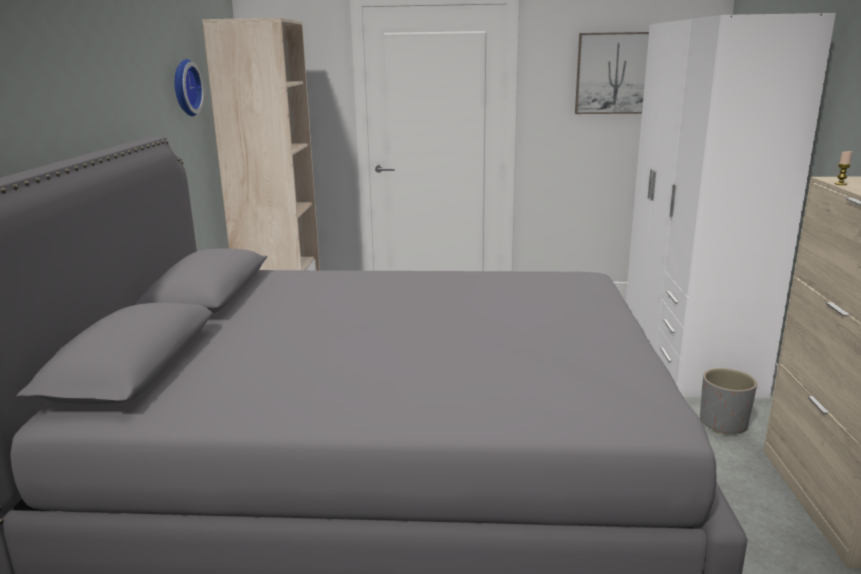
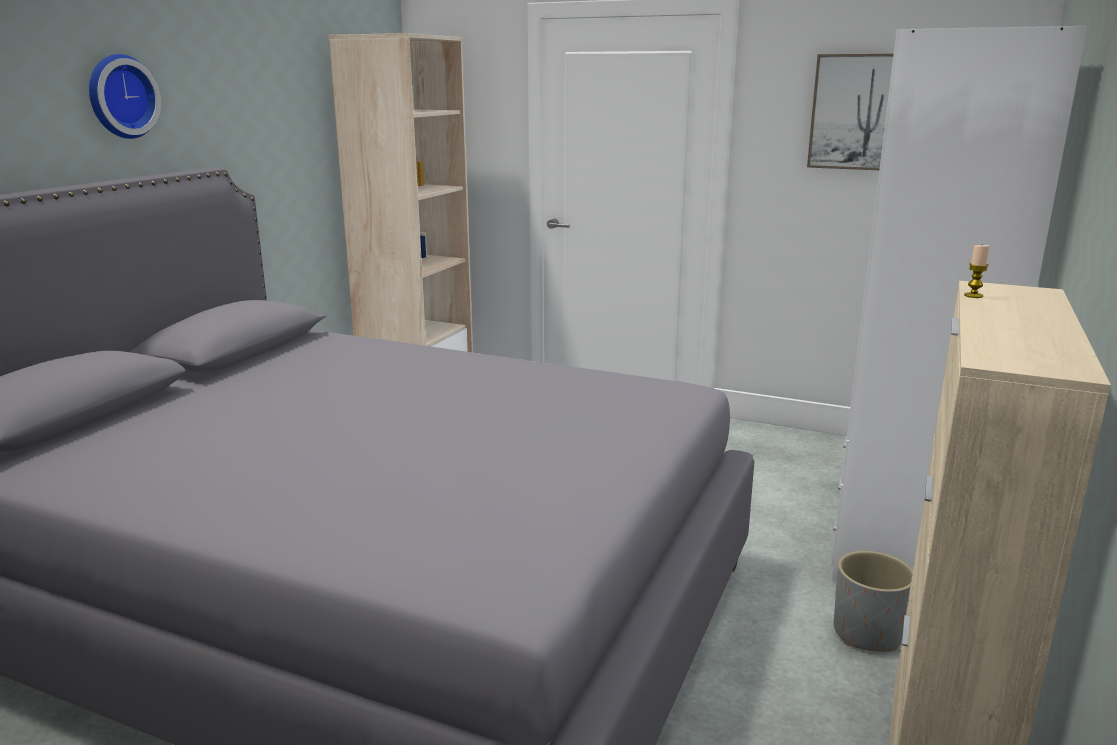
camera: 20 degrees right, 0 degrees up
(184, 88) = (293, 114): wall clock -> wall clock (120, 96)

